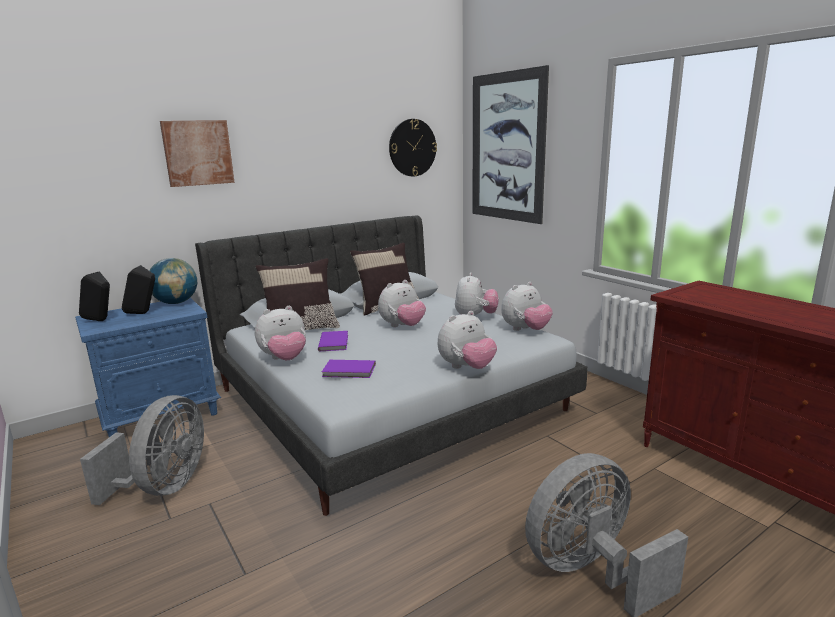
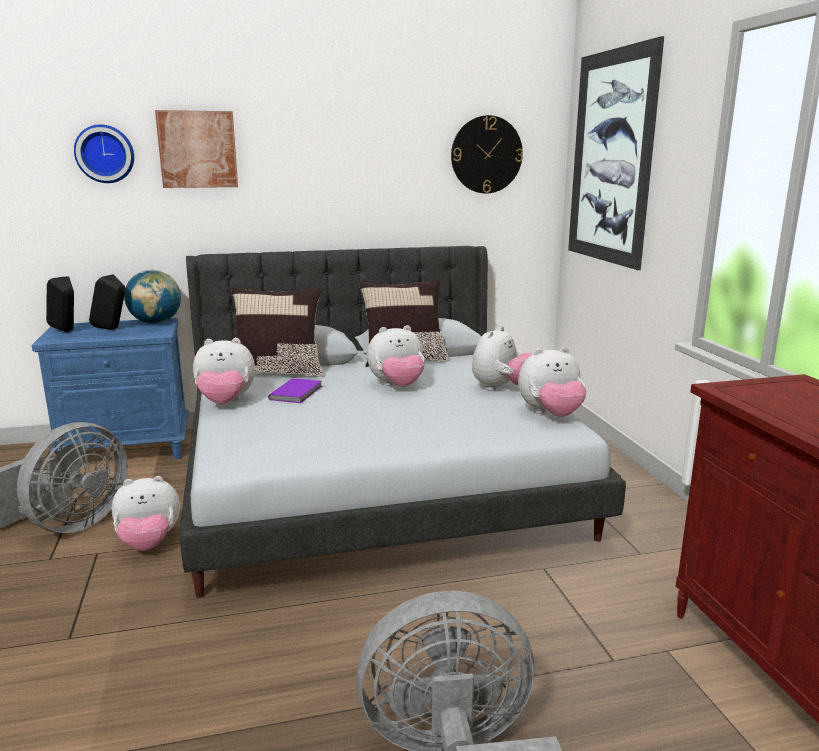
camera: 20 degrees right, 0 degrees up
(116, 160) = (105, 154): none -> wall clock
(349, 371) = (274, 428): purple book -> none
(466, 368) = (418, 449): plush toy -> plush toy (149, 543)

